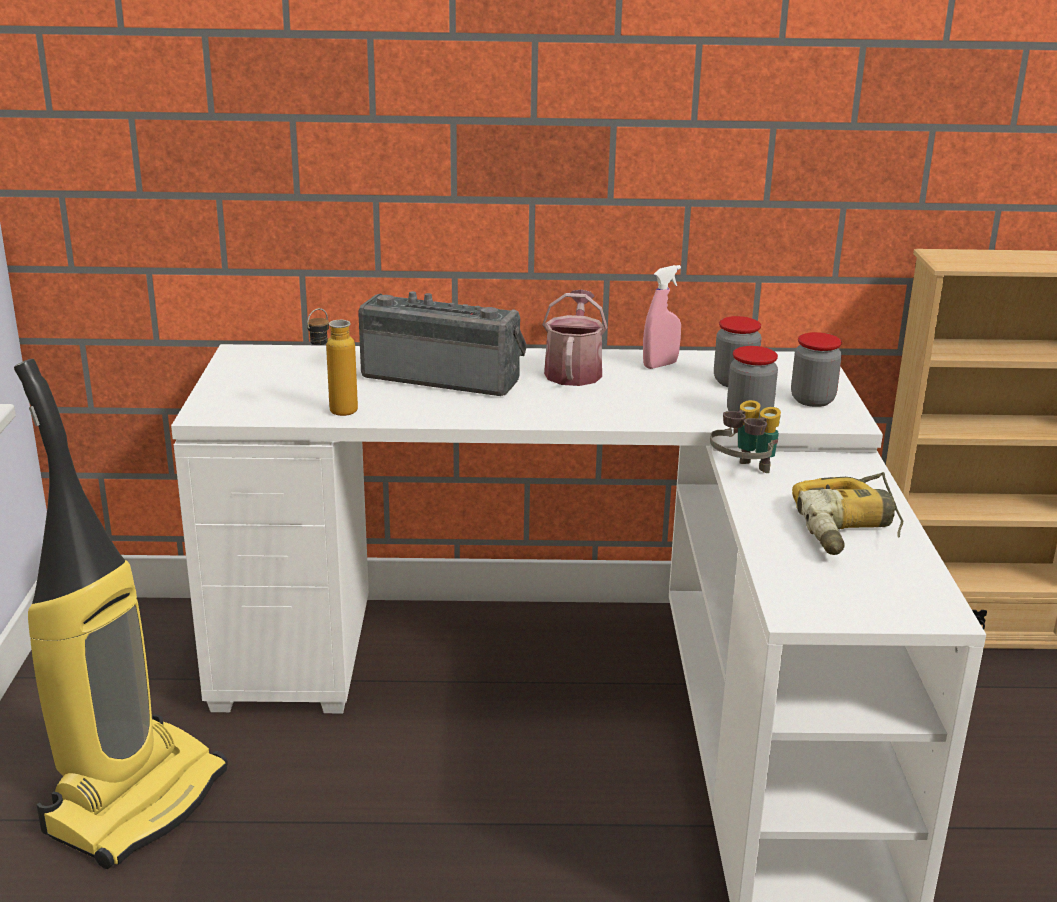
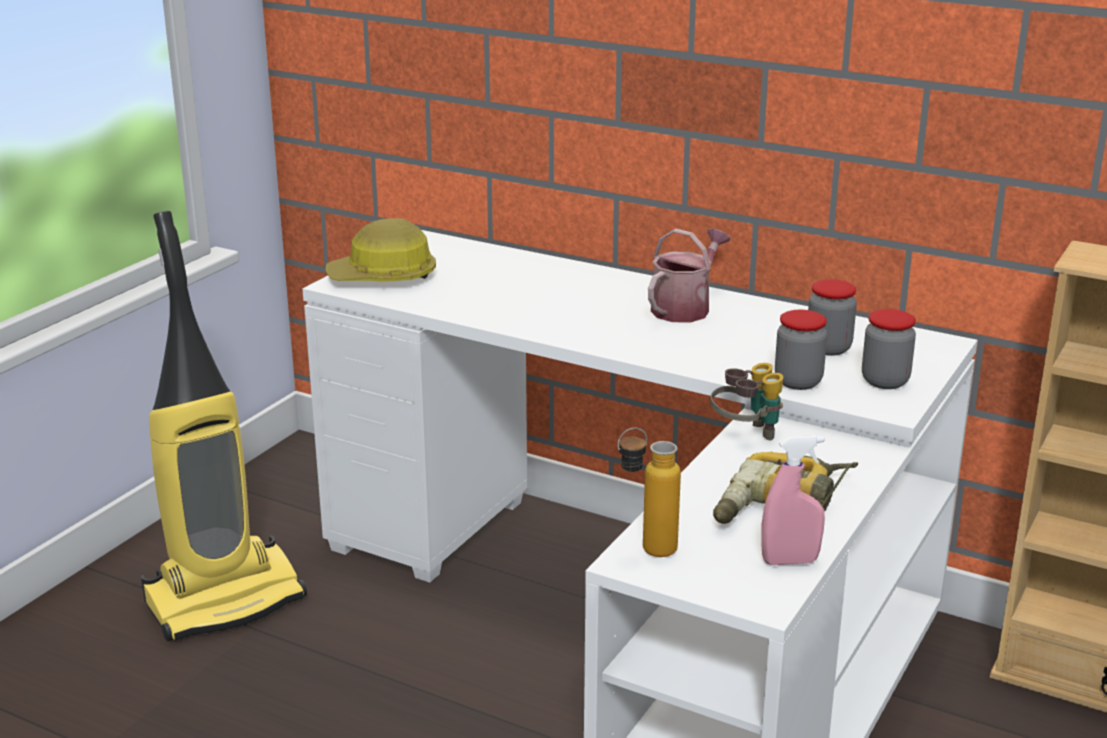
camera: 30 degrees right, 0 degrees up
(248, 398) = (383, 278): none -> hard hat
(334, 414) = (432, 304): bottle -> bottle (646, 551)
(443, 377) = (561, 291): radio -> none
(660, 365) = (776, 318): pink spray bottle -> pink spray bottle (790, 561)

